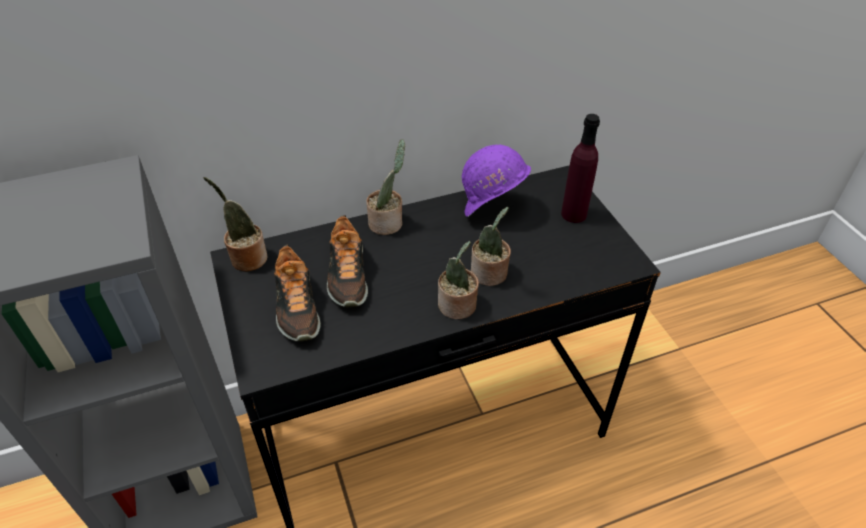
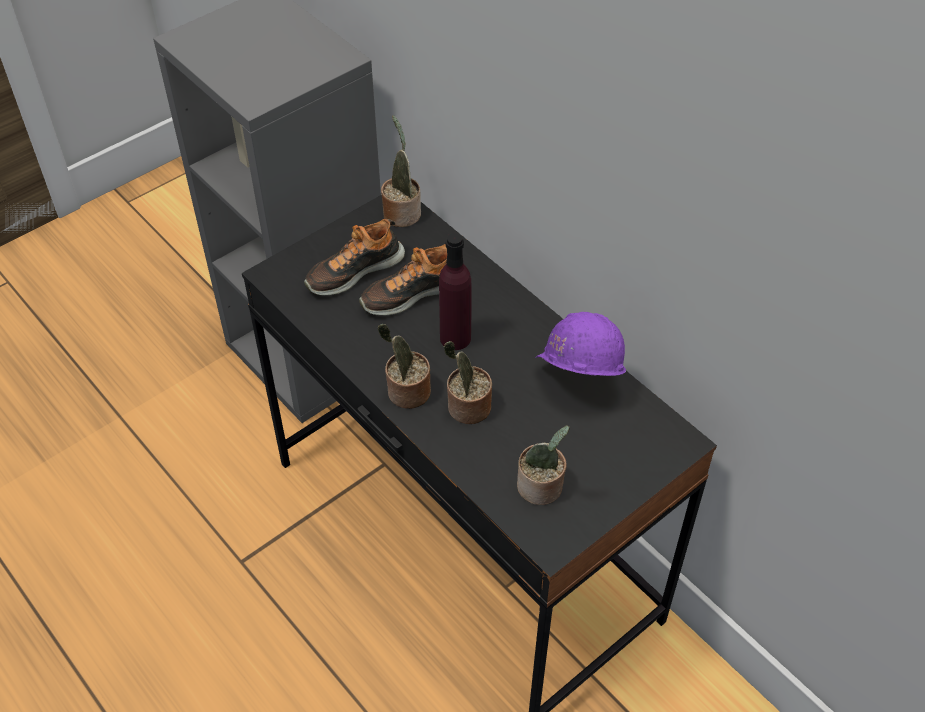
camera: 70 degrees right, 5 degrees up
(388, 223) = (506, 299): potted plant -> potted plant (542, 488)
(573, 214) = (613, 467): purple bottle -> purple bottle (455, 338)

